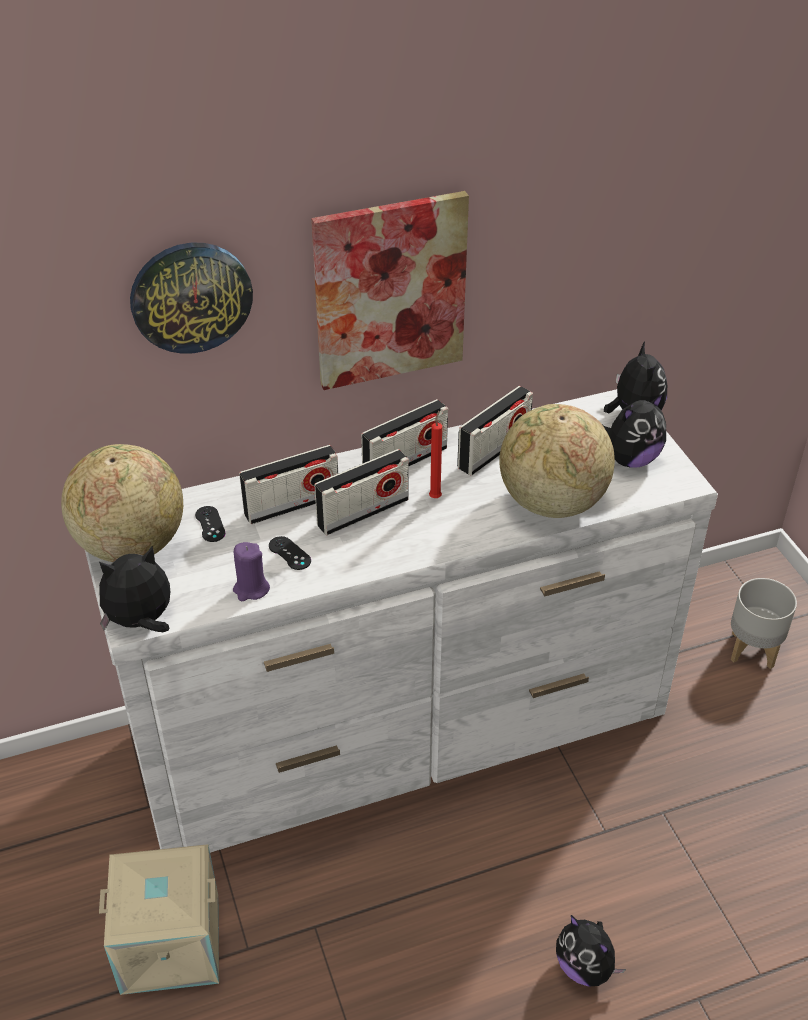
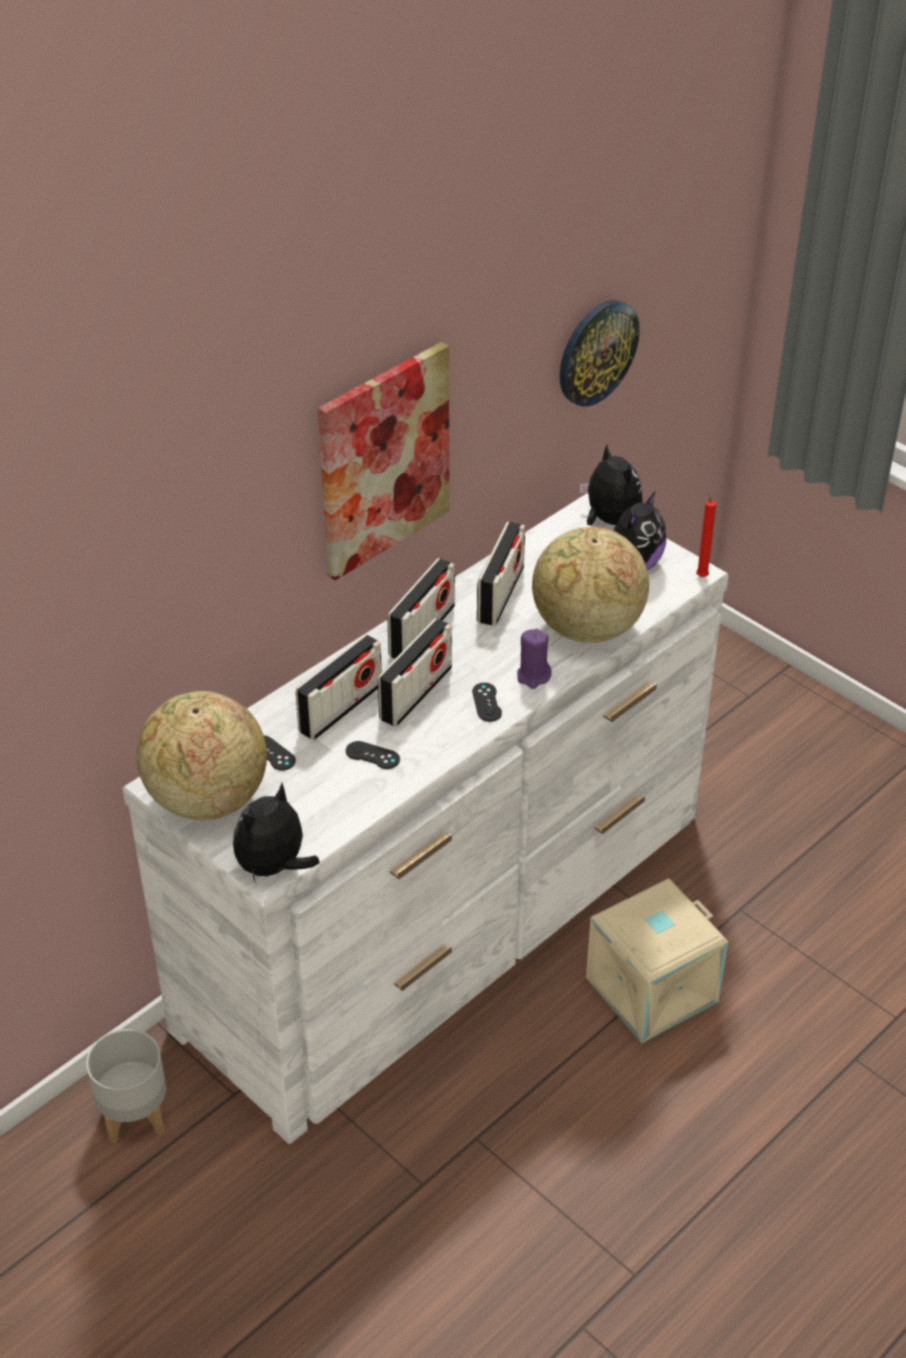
camera: 25 degrees left, 0 degrees up
(171, 941) = (342, 1209): beige storage box -> beige storage box (651, 987)
(191, 297) = (218, 520): wall clock -> wall clock (596, 352)
(251, 589) = (359, 801): purple candle -> purple candle (533, 676)
(418, 539) = (487, 702): none -> black game controller
(435, 496) = (475, 656): red candle -> red candle (701, 575)
(585, 967) = (745, 1072): plush toy -> none
(753, 650) = (743, 728): grey planter -> grey planter (136, 1116)

